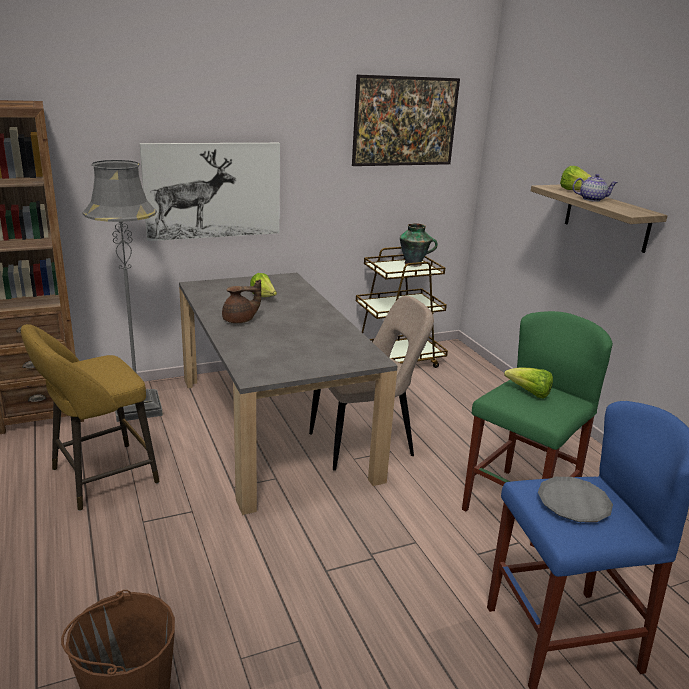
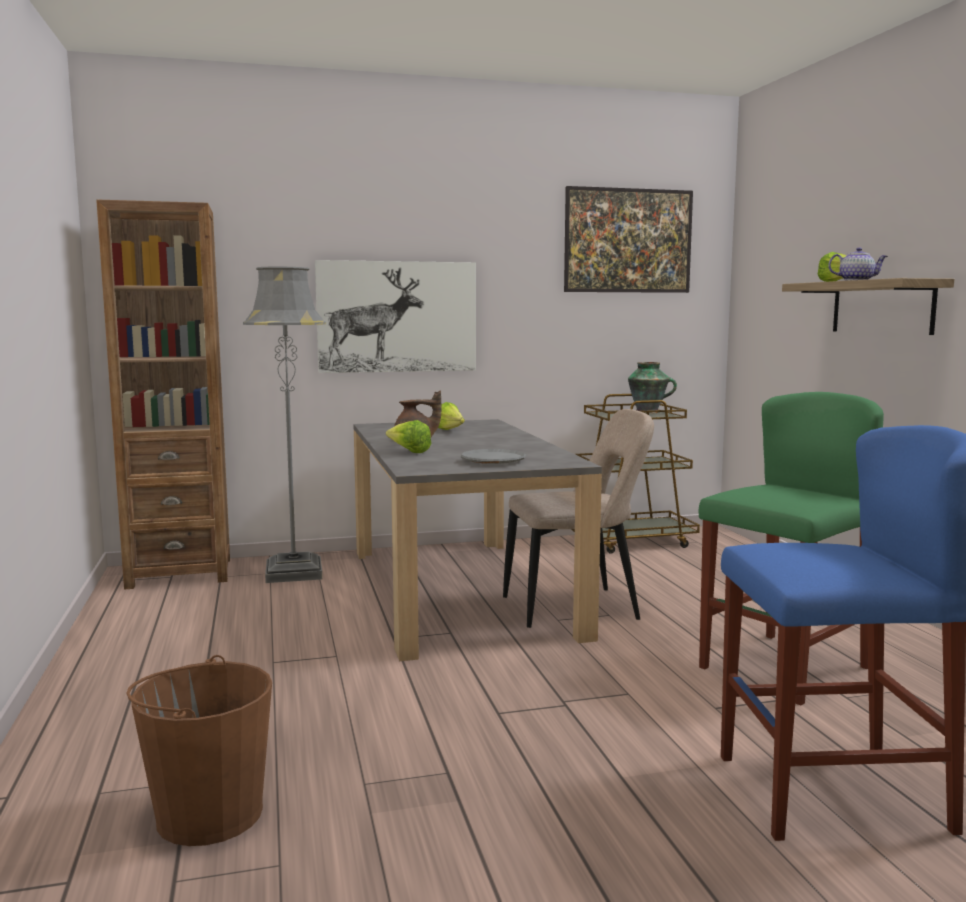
camera: 10 degrees right, 15 degrees down
(98, 478) = (230, 626): yellow stool -> none
(529, 393) = (777, 490): lettuce -> lettuce (409, 452)
(573, 503) = (815, 555): grey plate -> grey plate (493, 461)

